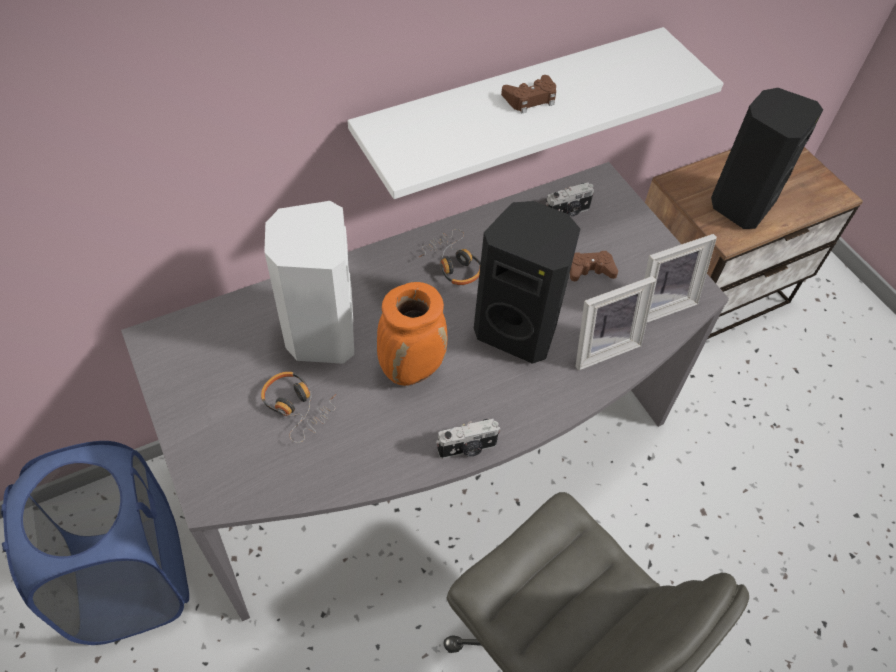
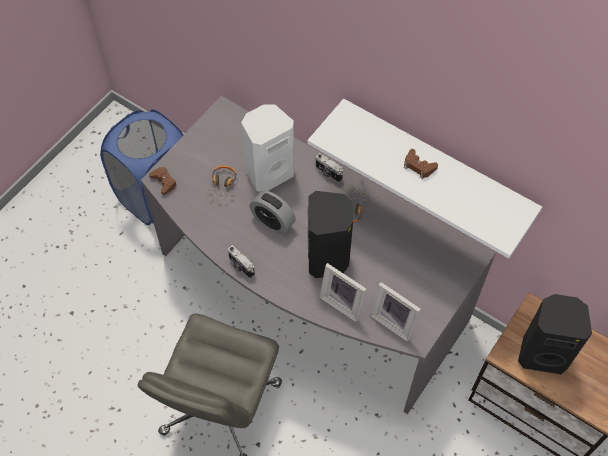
camera: 65 degrees right, 5 degrees up
(412, 368) = (273, 221): orange vase -> alarm clock
(567, 213) = (433, 247): camera -> camera (328, 173)
(590, 270) = (395, 276): brown game controller -> brown game controller (164, 182)

